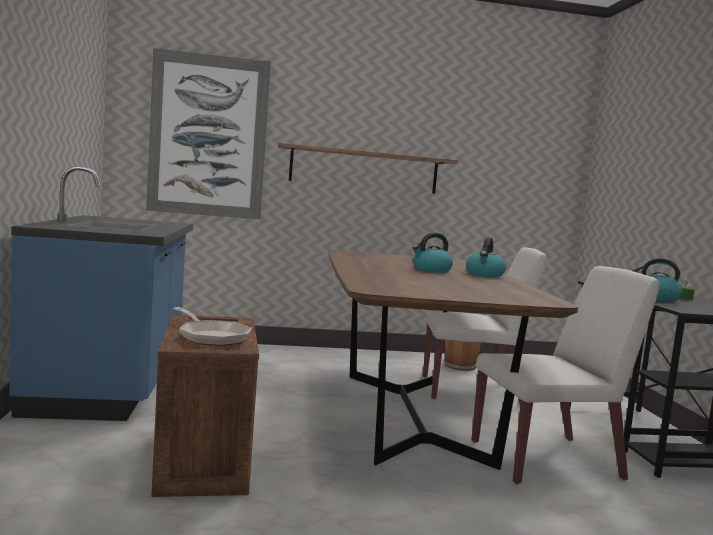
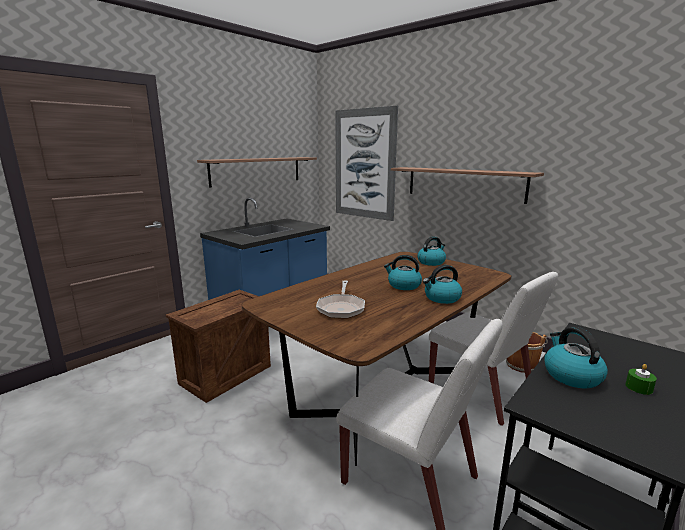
camera: 50 degrees right, 10 degrees up
(62, 121) = (257, 171): none -> shelf
(211, 337) = (209, 310): frying pan -> frying pan (341, 308)
(387, 256) = (431, 262): none -> kettle

